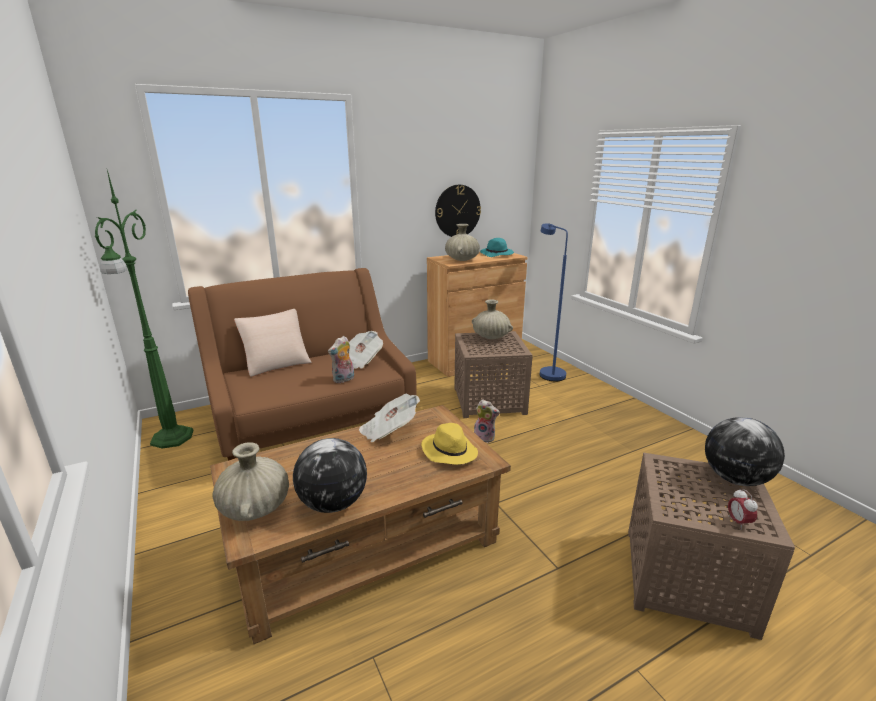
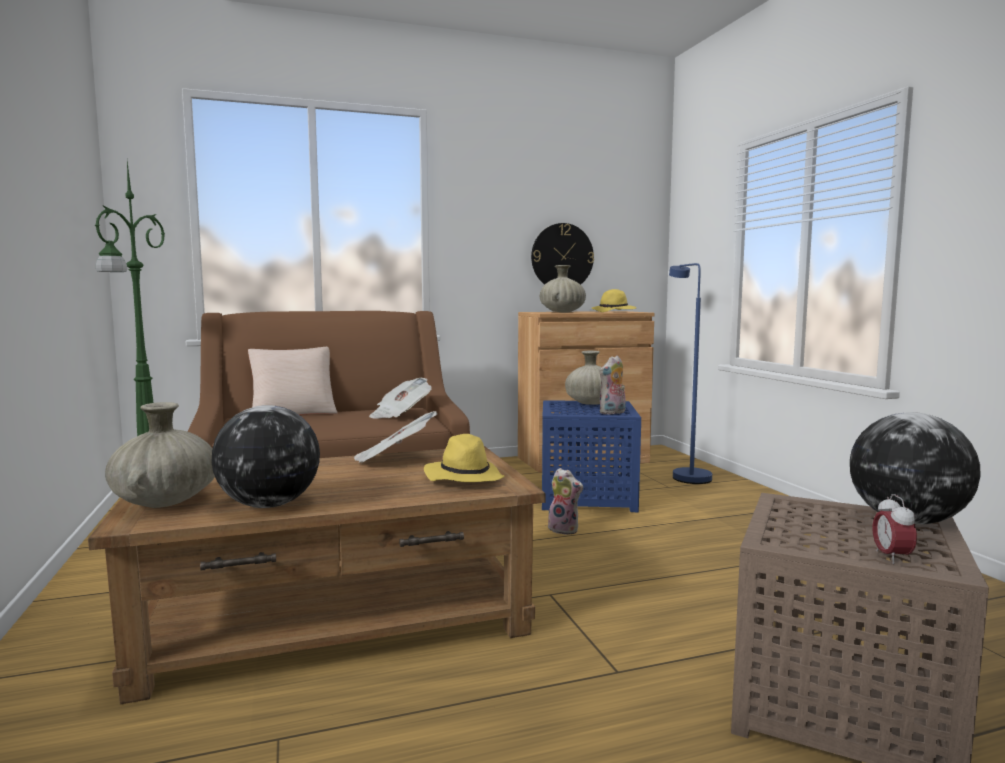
camera: 10 degrees right, 15 degrees down
(343, 380) = (368, 425): plush toy -> plush toy (612, 413)
(490, 400) = (588, 496): brown side table -> blue side table
(497, 254) = (614, 311): turquoise hat -> yellow hat

